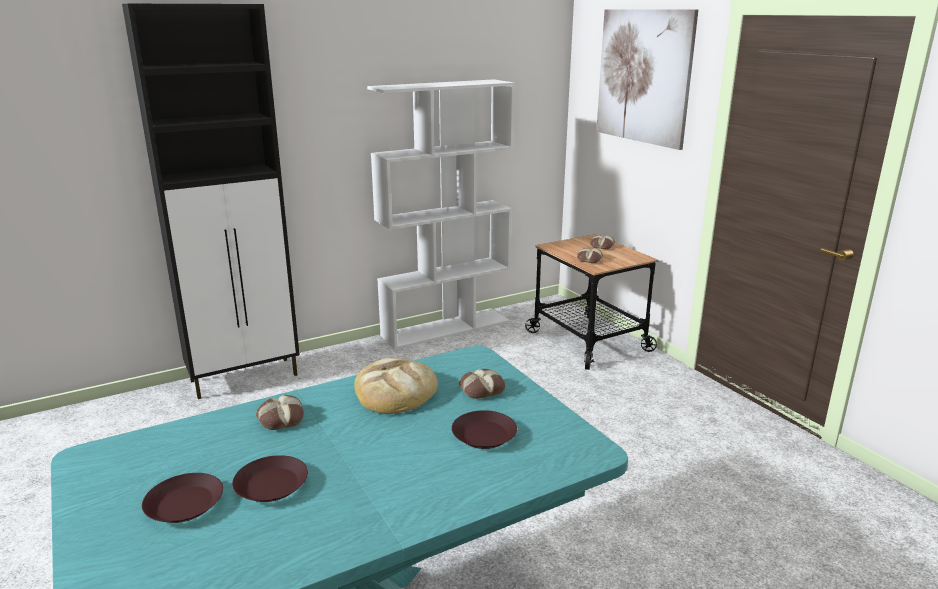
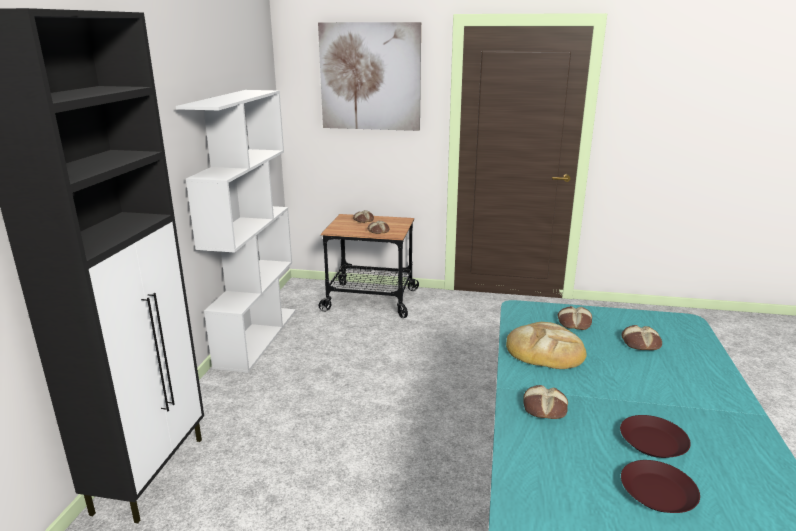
camera: 50 degrees left, 0 degrees up
(484, 435) = (640, 343): brown plate -> bread

